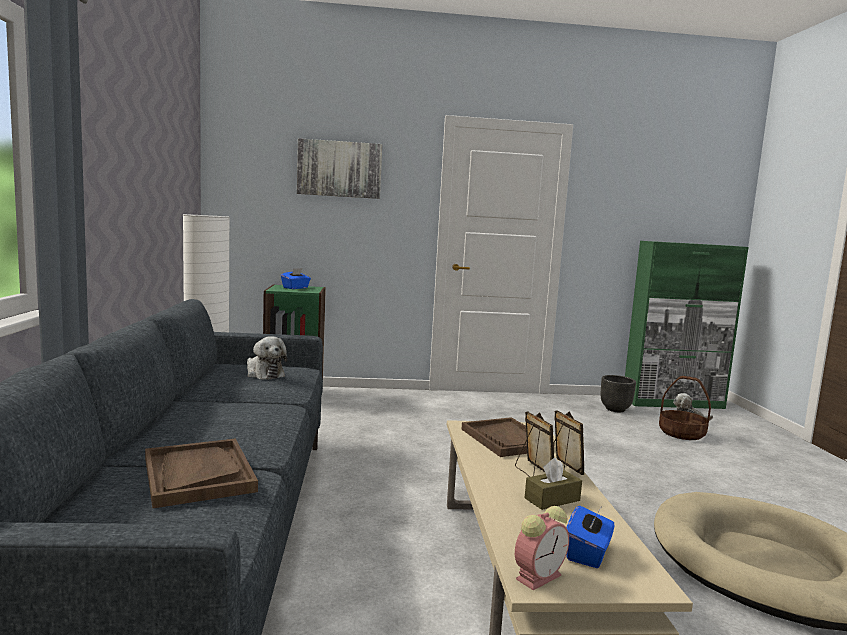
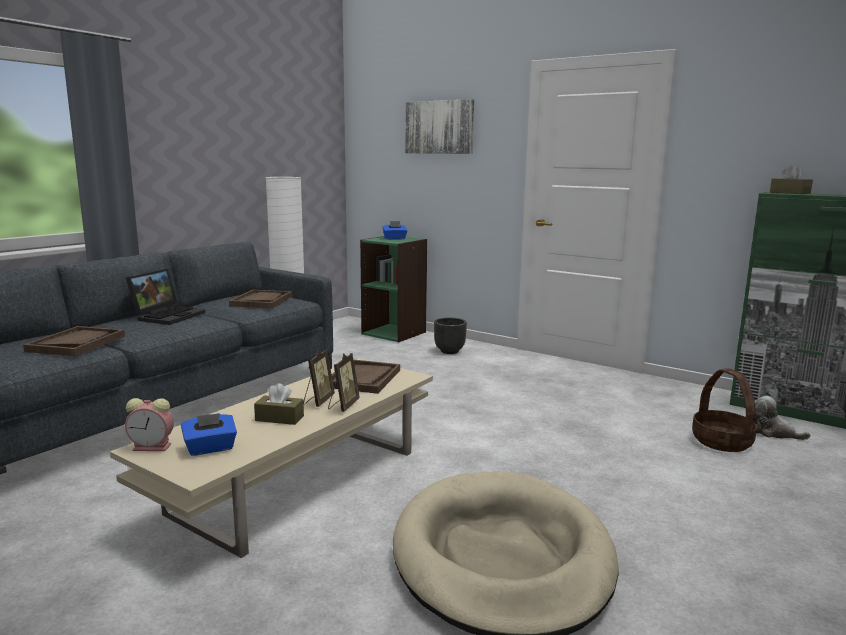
camera: 40 degrees right, 5 degrees up
(205, 410) = (168, 315): none -> laptop
(264, 373) = (261, 301): plush toy -> brown tray
(615, 409) = (691, 402): black planter -> black planter (450, 351)
(663, 241) = (789, 193): none -> brown tissue box

